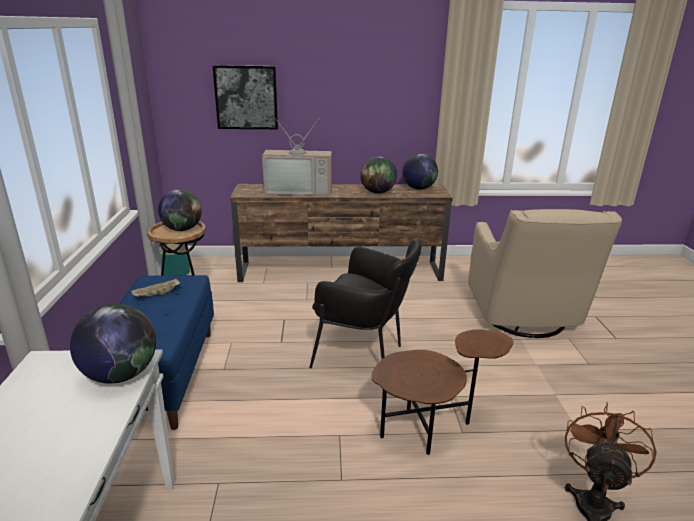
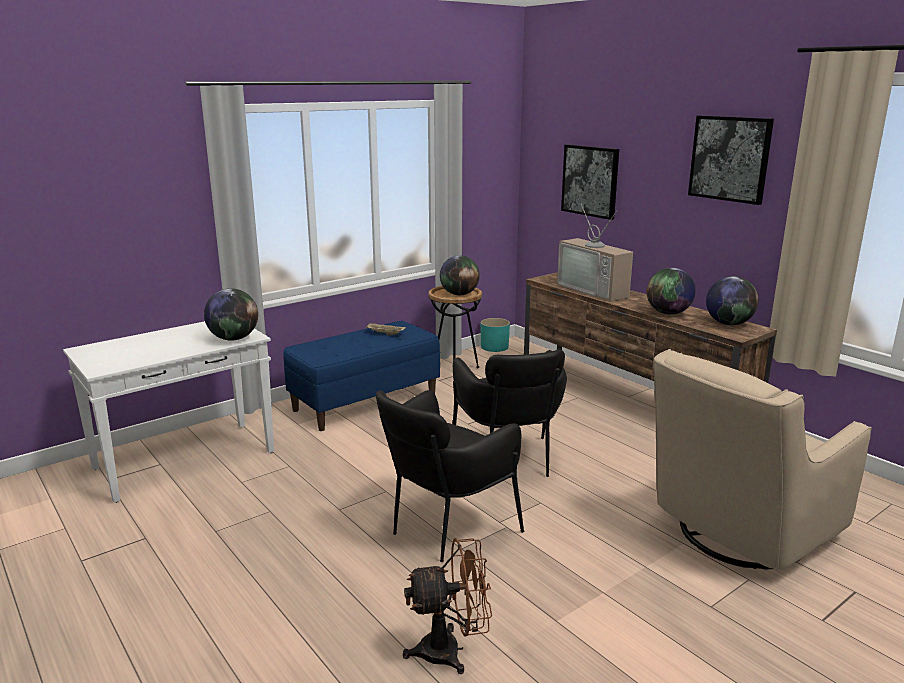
camera: 55 degrees right, 5 degrees down
(383, 67) = (730, 158): none -> picture
(430, 428) = (445, 530): brown side table -> black armchair

